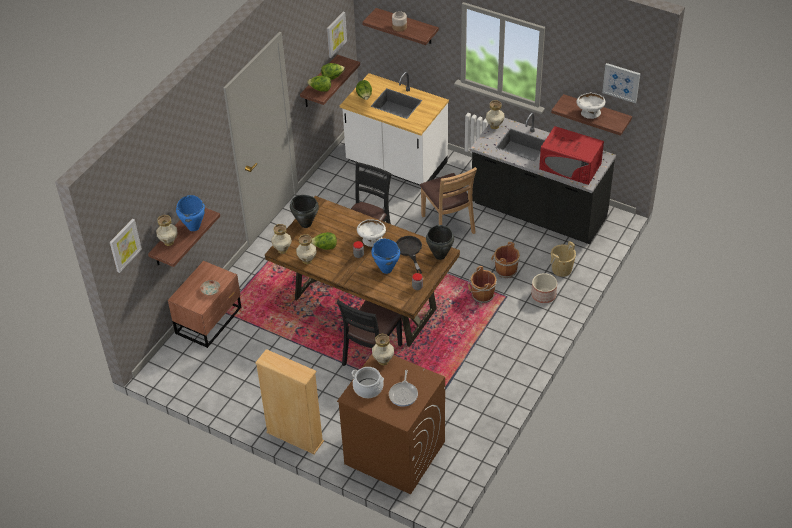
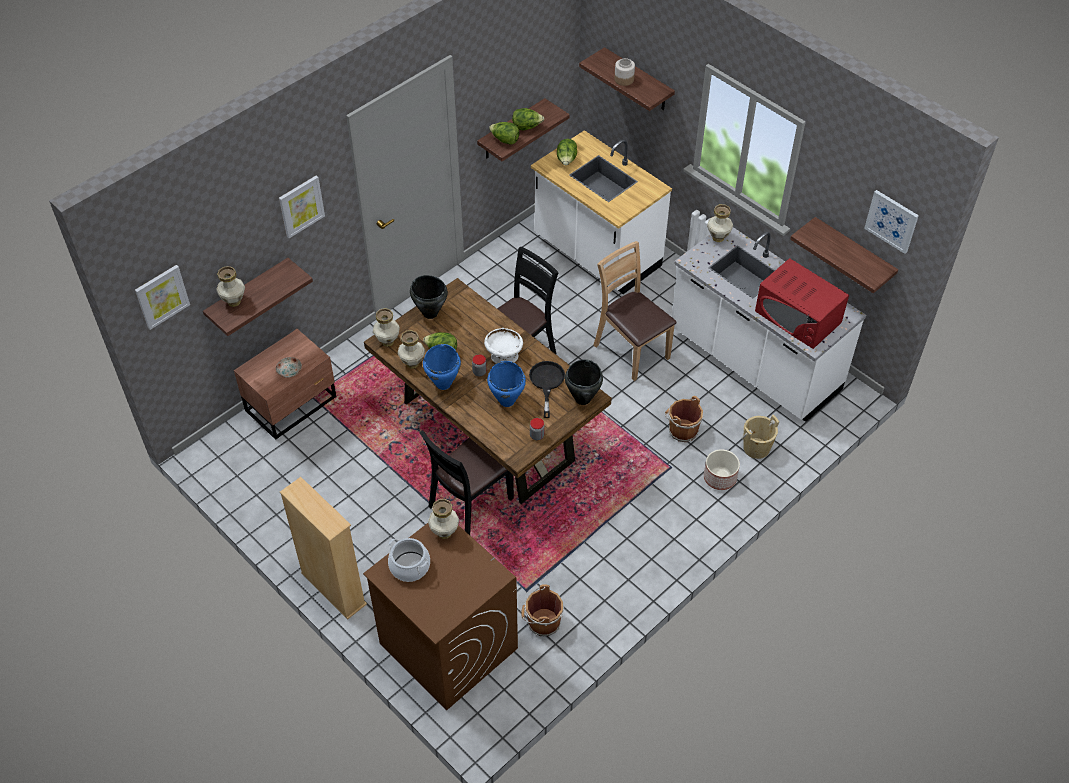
camera: 15 degrees right, 5 degrees up
(194, 227) = (273, 288): blue cooking pot -> blue cooking pot (443, 383)
(336, 34) = (545, 72): picture -> picture (301, 206)
(403, 394) = (452, 588): frying pan -> none
(448, 225) = (631, 350): brown chair -> brown chair turned 150 degrees clockwise
(482, 296) = (639, 458): brown bucket -> brown bucket (542, 623)
(538, 213) = (753, 362): black counter -> white counter
(589, 113) = (840, 252): white bowl -> none

